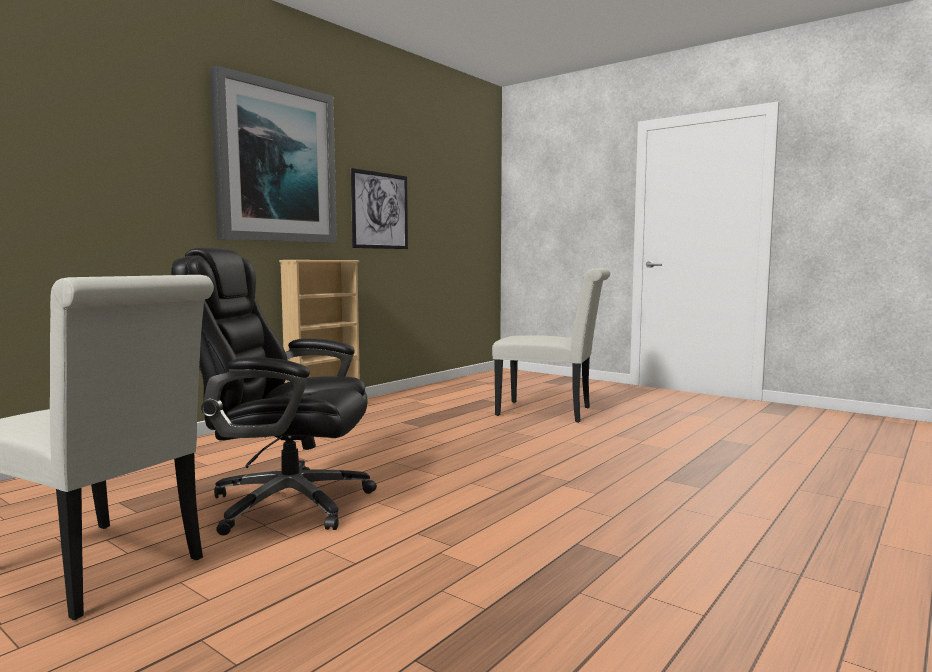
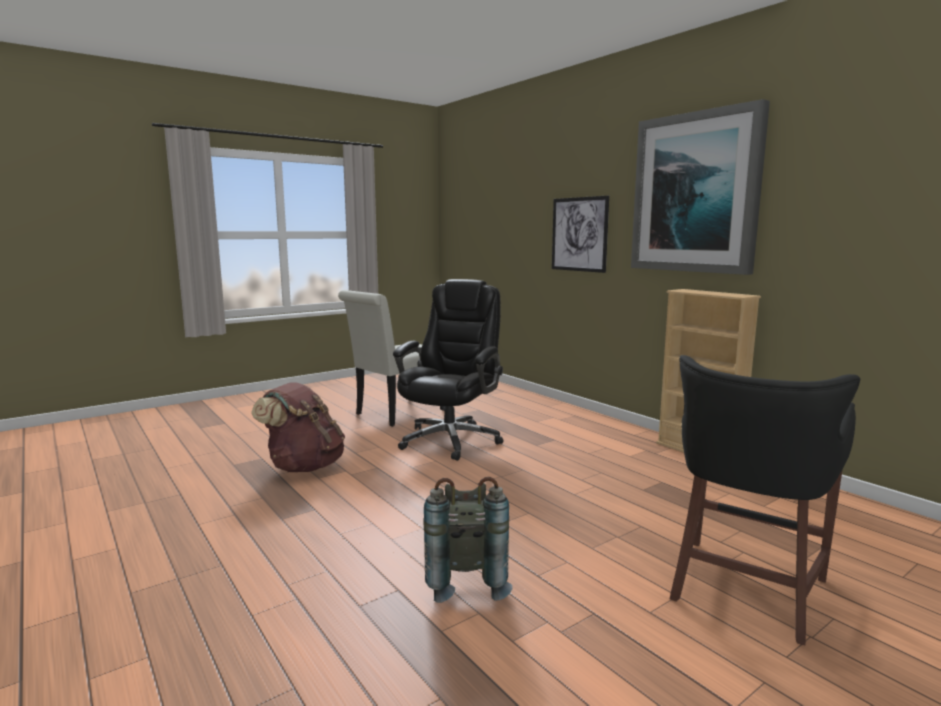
camera: 105 degrees right, 5 degrees up
(380, 210) = (848, 231): picture -> picture (579, 234)
(439, 593) = (304, 466): none -> brown backpack
(551, 412) = (744, 590): white chair -> black stool
(624, 463) = (465, 580): none -> grey backpack

